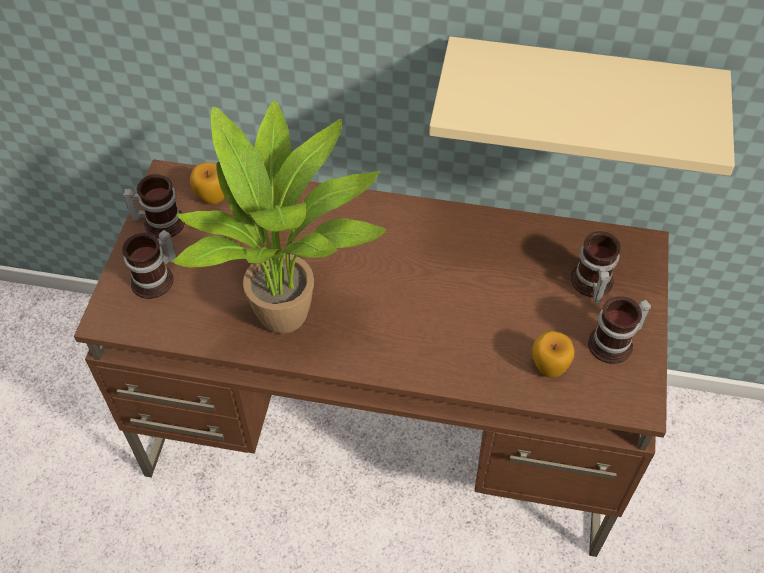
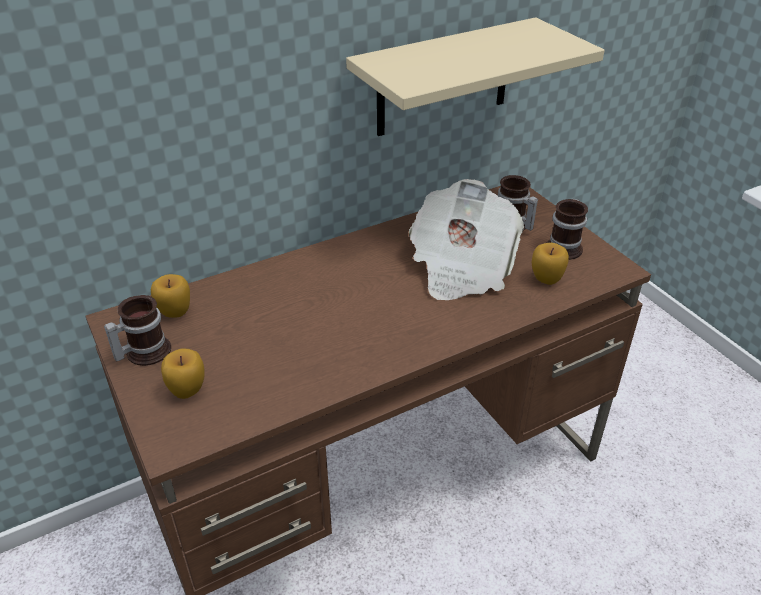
camera: 40 degrees left, 15 degrees down
(157, 279) = (187, 391): mug -> apple
(292, 317) = (337, 351): potted plant -> none
(486, 300) = (461, 267): none -> newspaper

